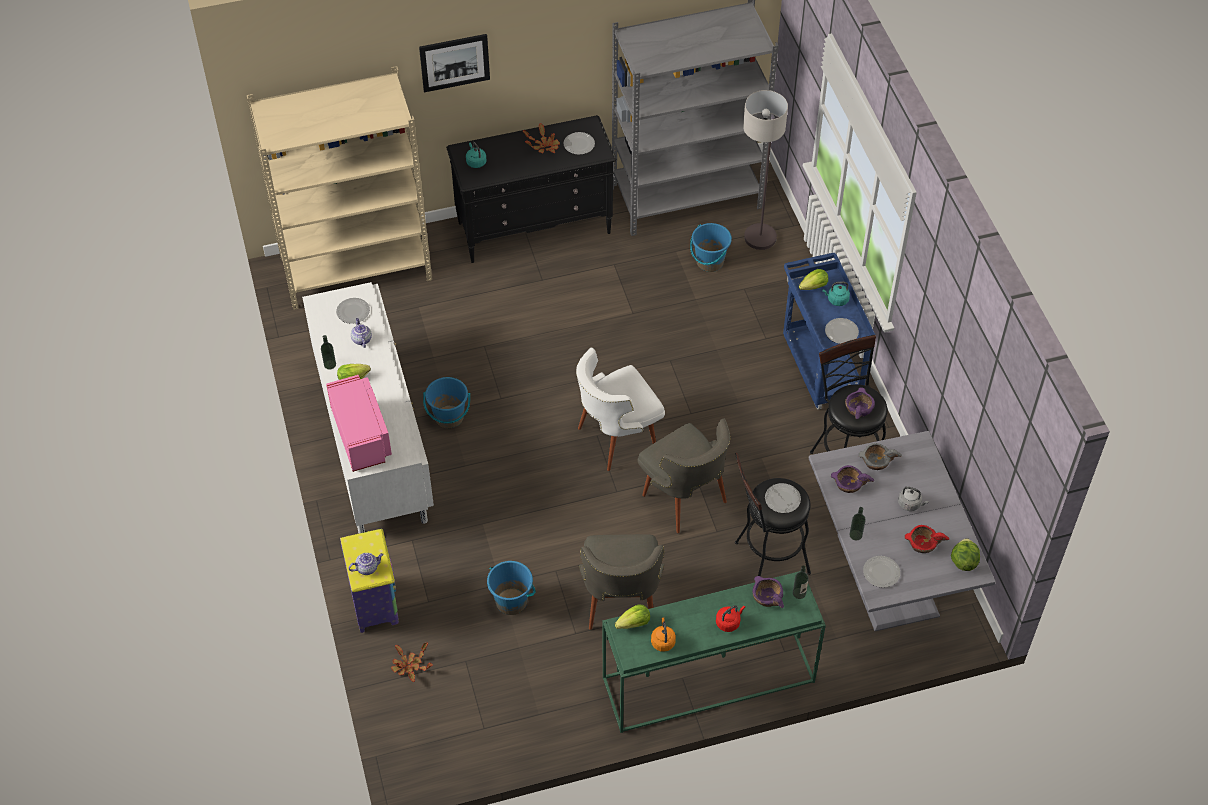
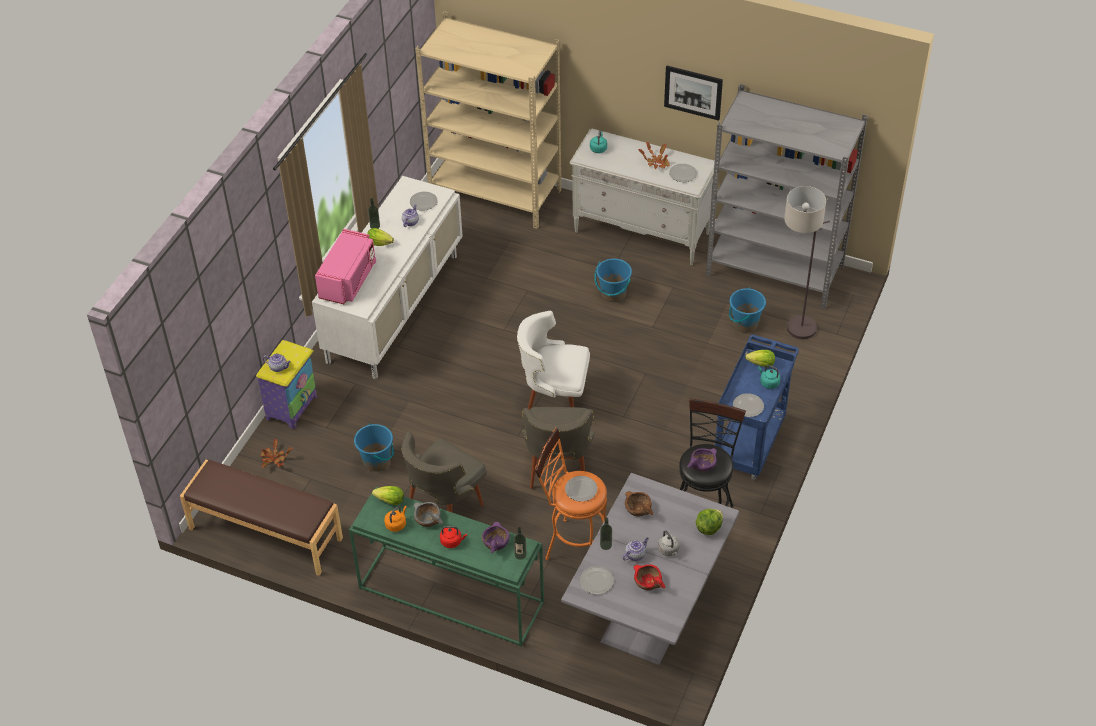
camera: 40 degrees right, 5 degrees down
(449, 417) = (457, 322): blue bucket -> blue bucket (613, 294)
(454, 62) = (606, 59): picture -> picture (693, 92)
(478, 744) = (265, 534): none -> brown bench
(535, 229) = (642, 234): black dresser -> white dresser
(766, 560) = (573, 545): black stool -> orange stool
(848, 484) = (638, 509): purple bowl -> brown bowl
(876, 462) = (675, 507): grey bowl -> grey bowl (427, 519)
(888, 527) = (635, 554): none -> teapot
(963, 562) = (665, 613): lettuce -> lettuce (708, 528)

